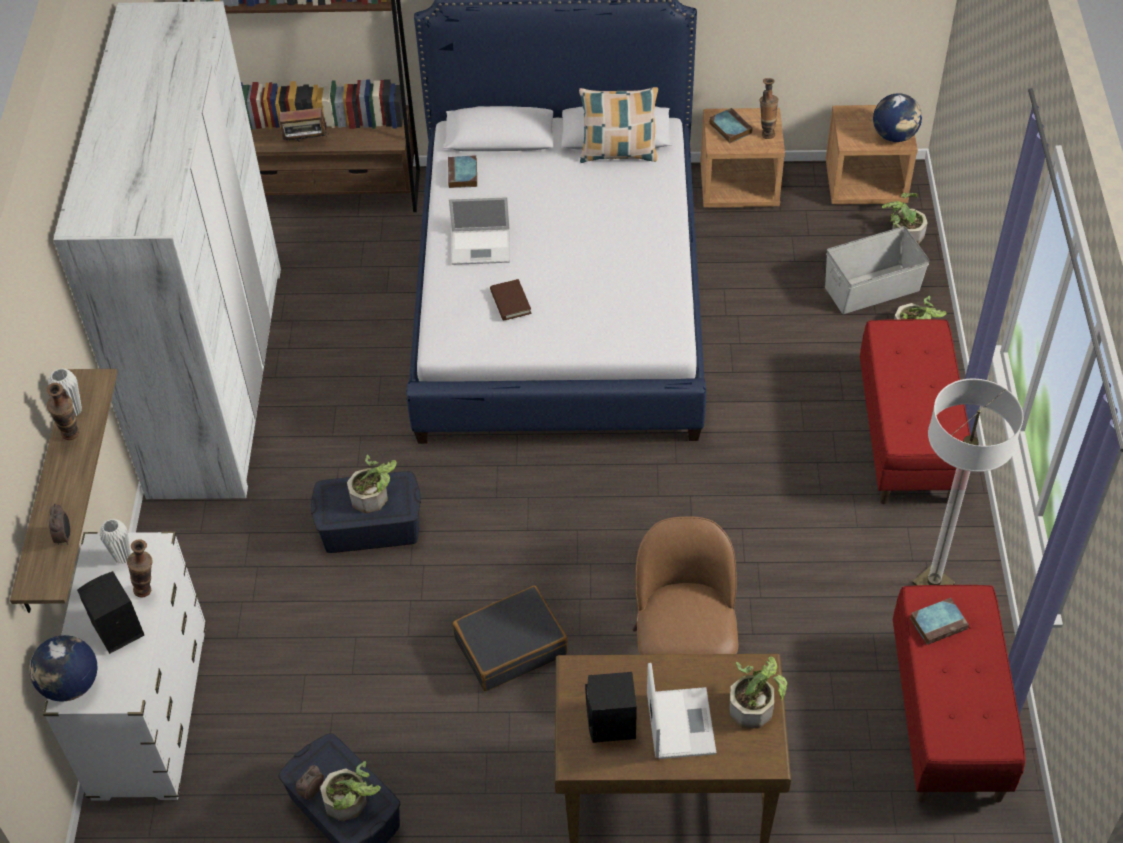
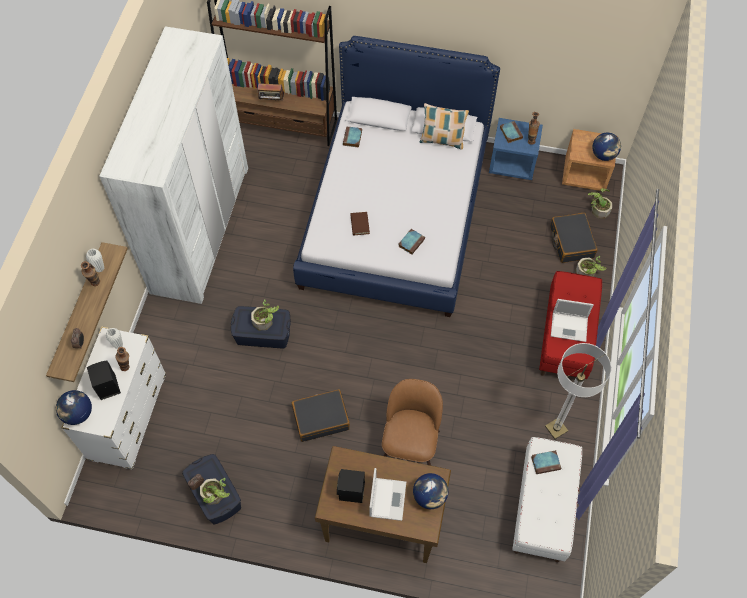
camera: 10 degrees right, 10 degrees up
(482, 246) = (352, 186): laptop -> laptop (570, 327)
(608, 314) = (411, 242): none -> book
(739, 187) = (512, 163): brown nightstand -> blue nightstand
(755, 704) = (430, 496): potted plant -> globe
(872, 289) = (571, 242): grey storage box -> black suitcase
(947, 717) = (543, 508): red bench -> white bench

